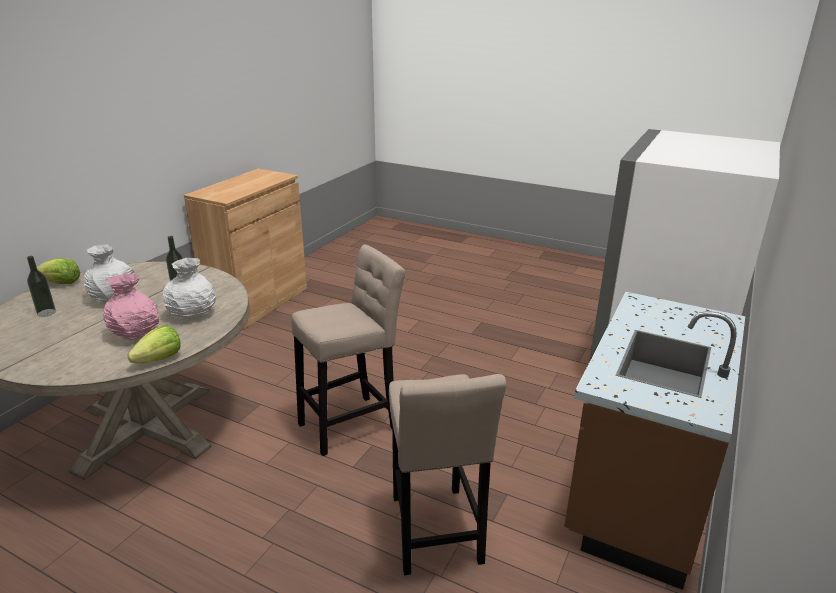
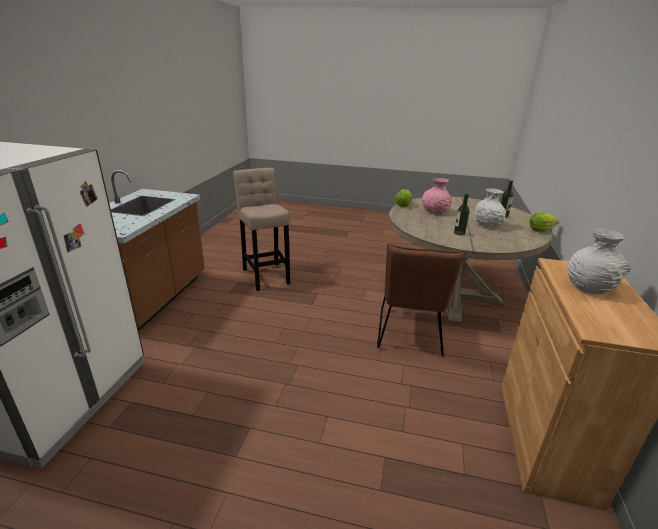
camera: 165 degrees right, 0 degrees up
(192, 314) = (423, 221): white vase -> white vase (589, 287)
(276, 381) = (409, 335): none -> brown chair
(352, 423) = (331, 314): beige stool -> none

